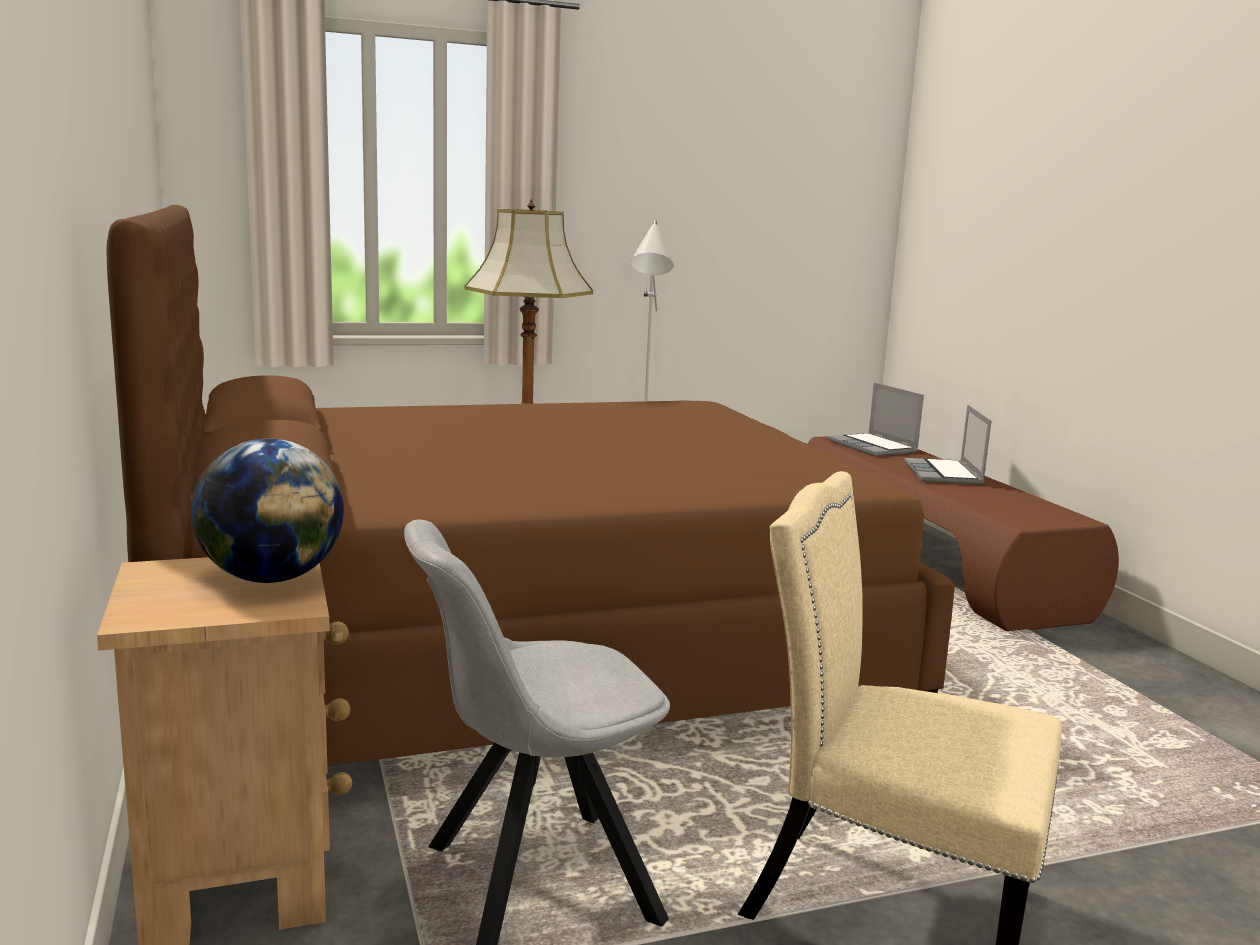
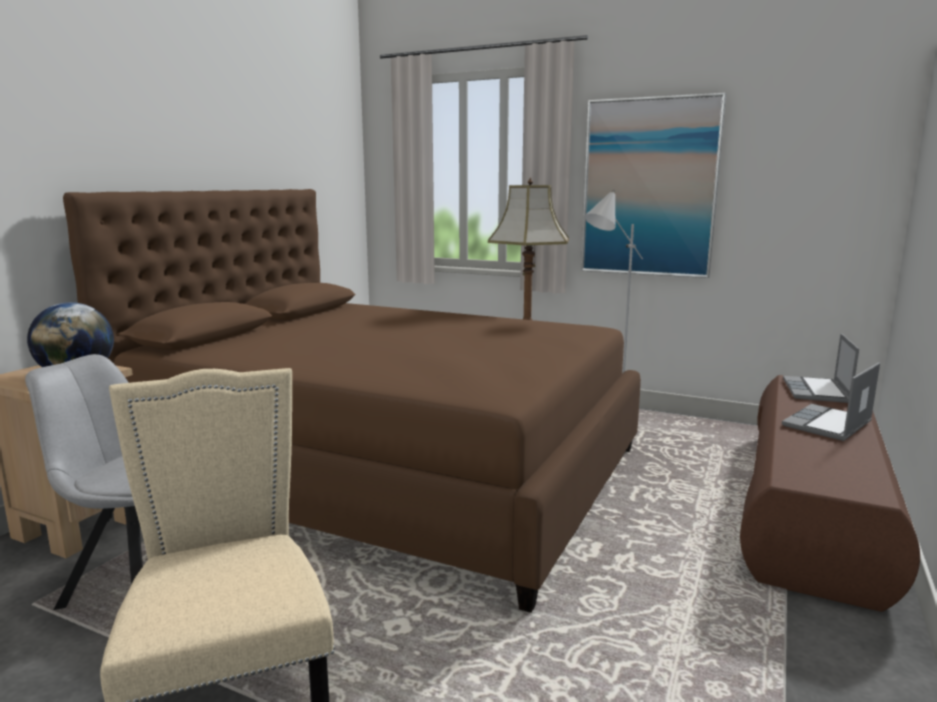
camera: 45 degrees right, 0 degrees up
(647, 217) = (649, 188): none -> picture

